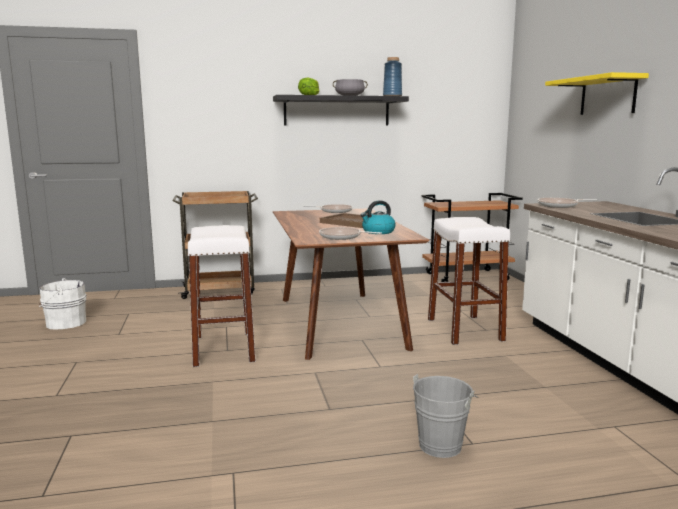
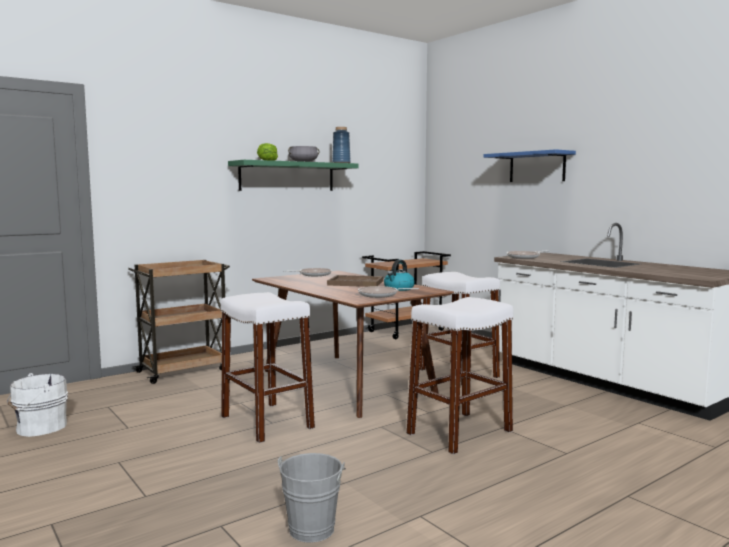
camera: 25 degrees left, 5 degrees down
(337, 111) = (287, 176): black shelf -> green shelf
(383, 394) = (459, 432): none -> white stool
(442, 443) = (547, 458): grey bucket -> grey bucket (313, 526)
(608, 96) = (537, 167): yellow shelf -> blue shelf

